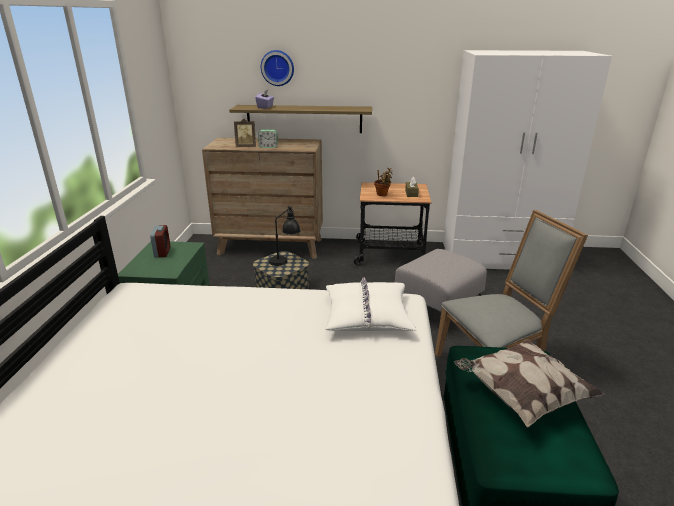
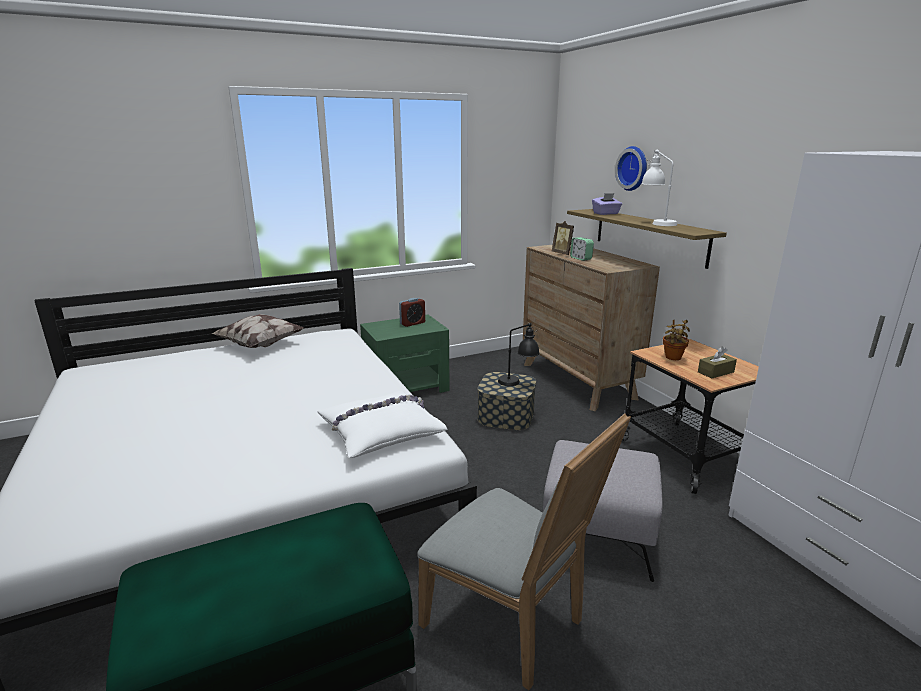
camera: 60 degrees right, 5 degrees down
(321, 107) = (656, 223): none -> white table lamp
(521, 395) = (271, 568): pillow -> pillow (261, 344)

